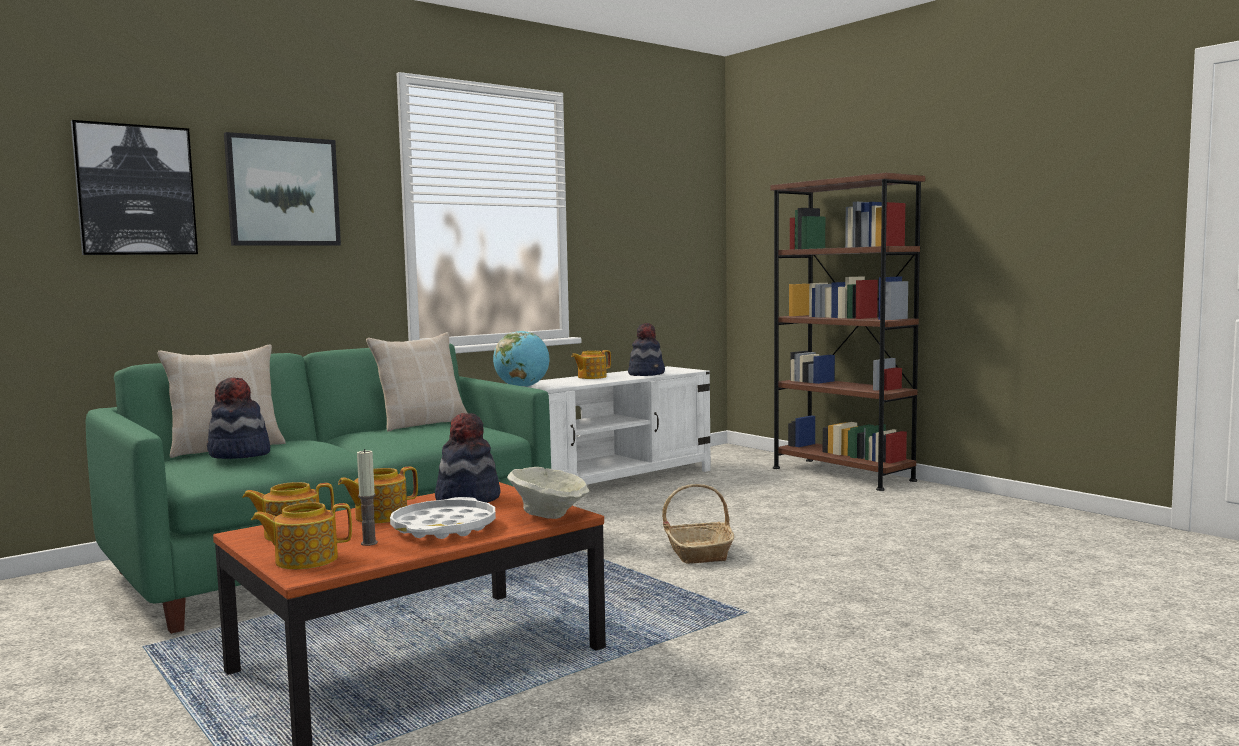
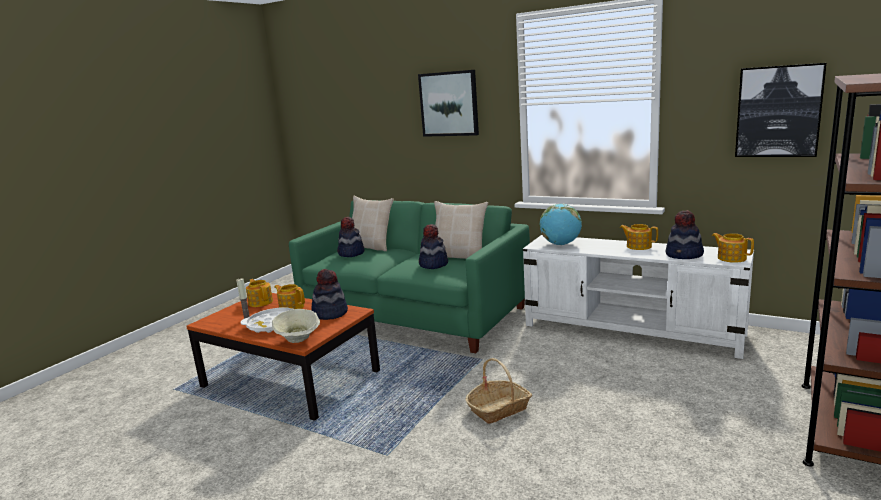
camera: 70 degrees right, 10 degrees up
(135, 190) = (386, 109): picture -> picture (778, 111)
(305, 560) = (222, 316): teapot -> teapot (731, 258)
(433, 430) = (433, 264): none -> hat

